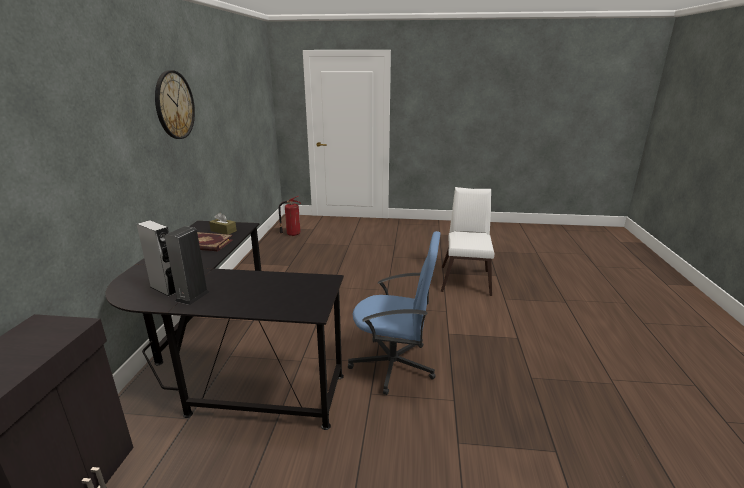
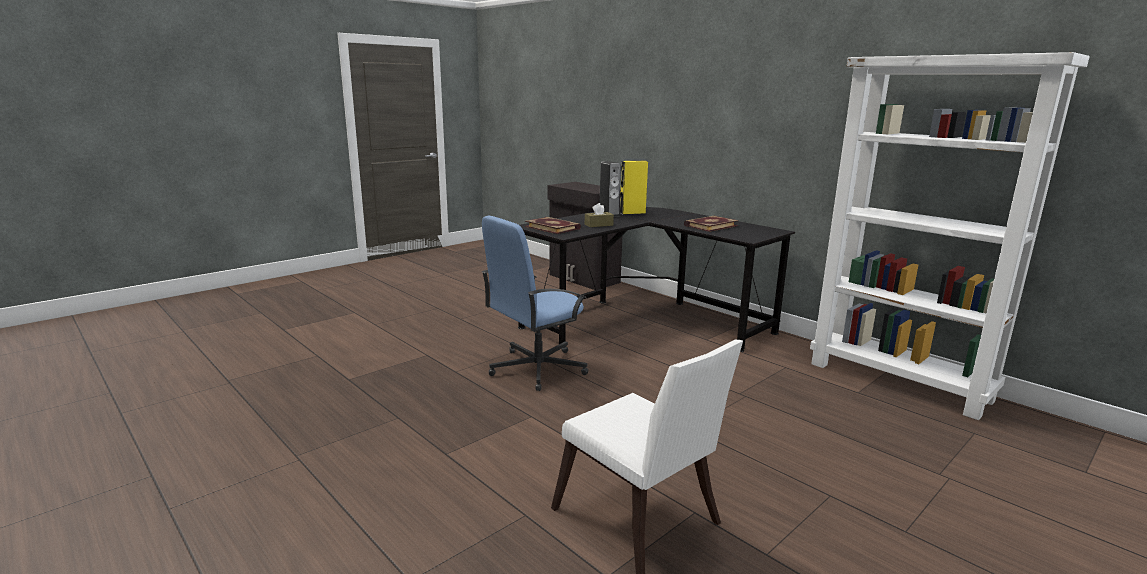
camera: 130 degrees right, 5 degrees down
(165, 289) = (632, 213): grey speaker -> yellow speaker
(174, 105) = (820, 92): wall clock -> none
(223, 231) = (742, 232): brown tissue box -> brown tissue box (598, 225)
(262, 259) = (899, 381): none -> white bookcase
(292, 234) = (1045, 438): fire extinguisher -> none
(302, 297) = (553, 227): none -> book

